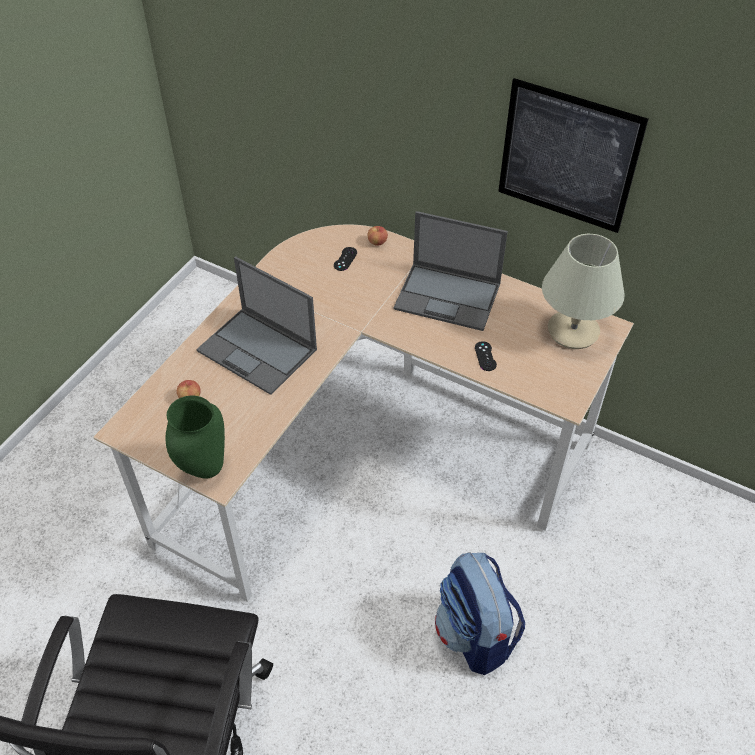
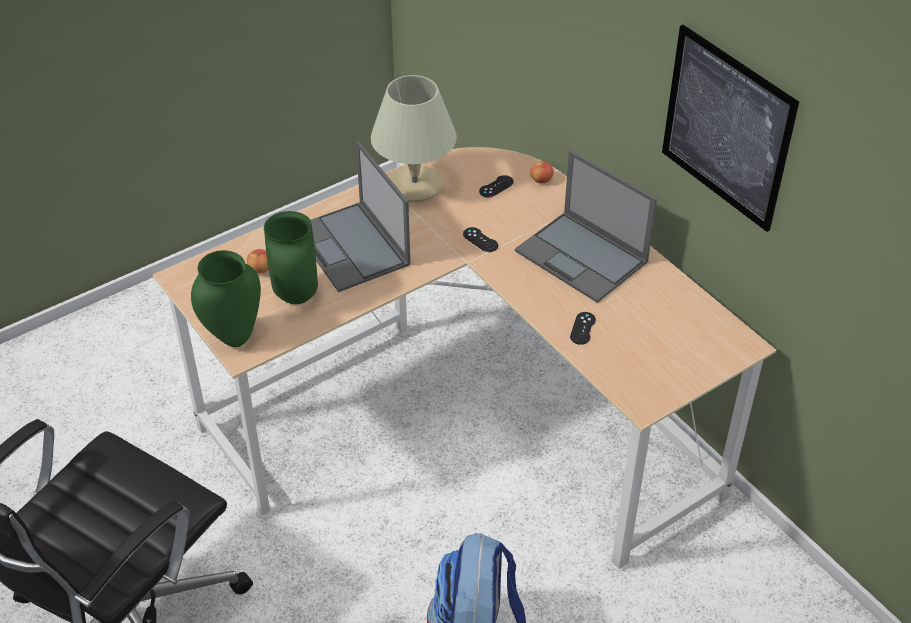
camera: 25 degrees right, 5 degrees down
(235, 412) = (295, 297): none -> green vase
(360, 309) = (480, 240): none -> black game controller
(573, 330) = (699, 334): beige table lamp -> beige table lamp (415, 185)

